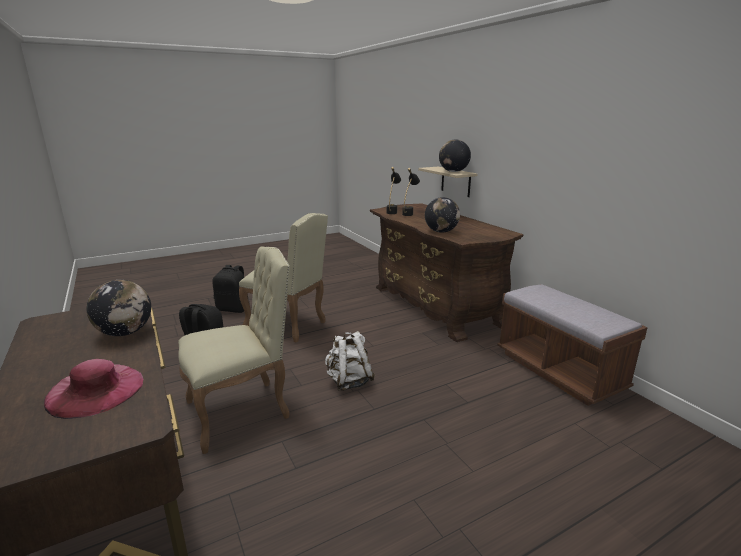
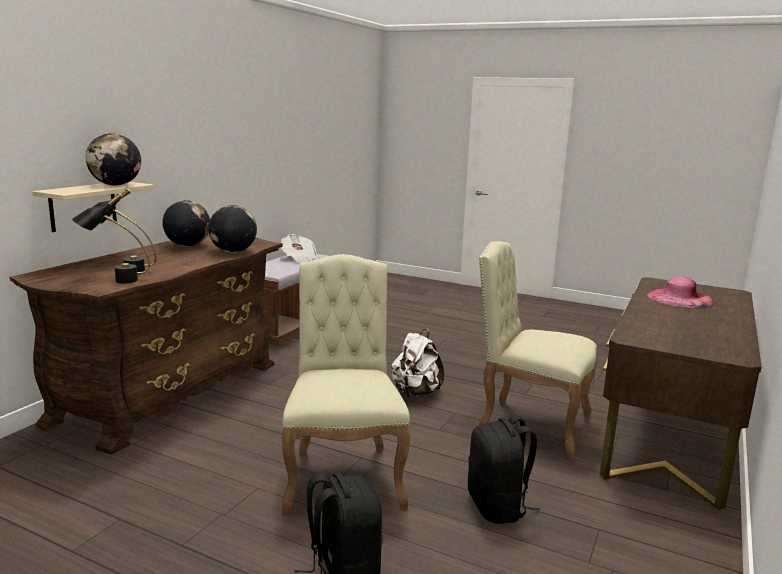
camera: 125 degrees left, 5 degrees down
(125, 333) = (648, 318): globe -> globe (188, 245)
(585, 311) = (299, 258): none -> newspaper

